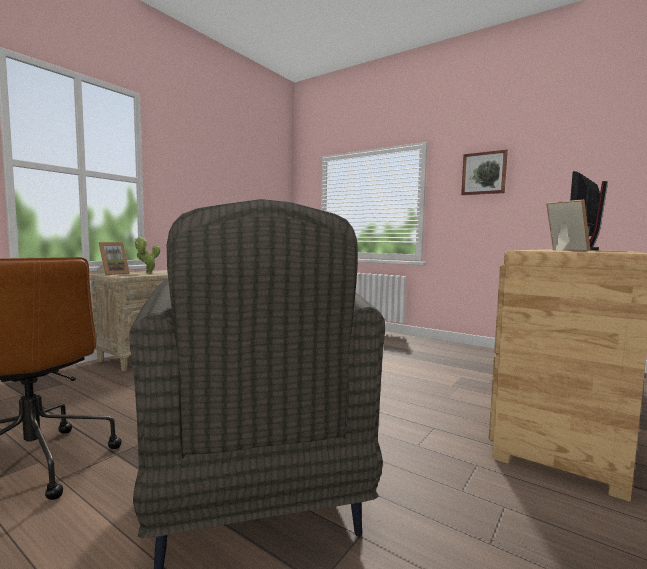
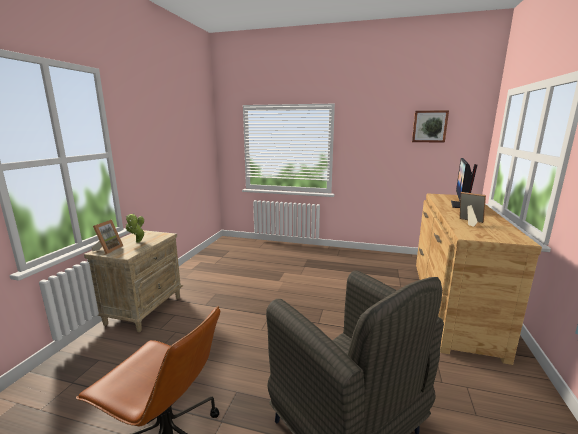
camera: 20 degrees left, 10 degrees up
(484, 173) = (377, 132): picture -> picture (429, 126)

